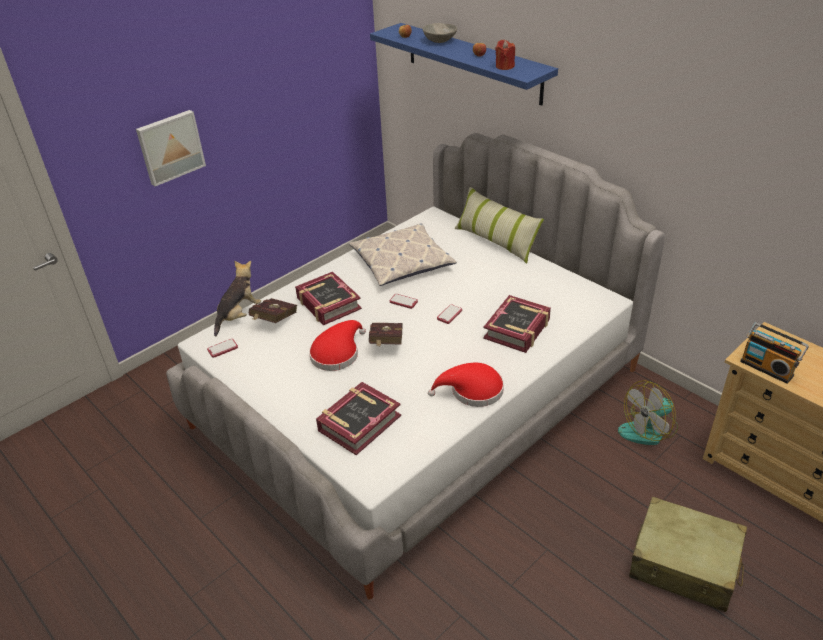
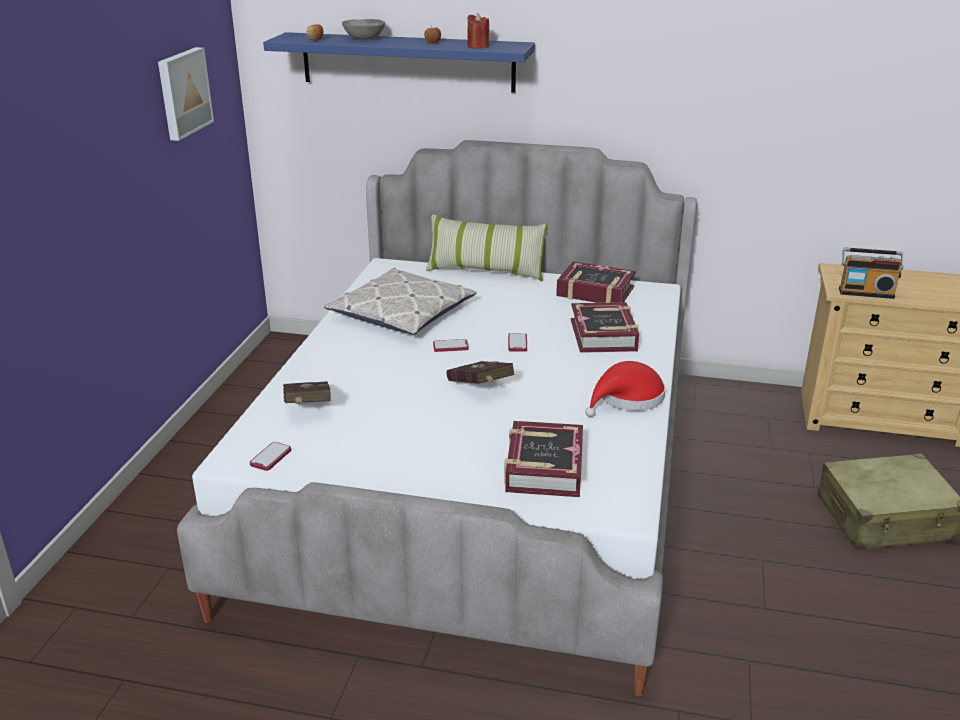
camera: 35 degrees left, 10 degrees down
(170, 147) = (57, 204): picture -> picture (183, 93)
(239, 315) = (250, 418): plush toy -> none
(328, 304) = (359, 373): book -> book (595, 292)
(337, 353) = (432, 414): red hat -> none
(649, 430) = (738, 423): fan -> none

